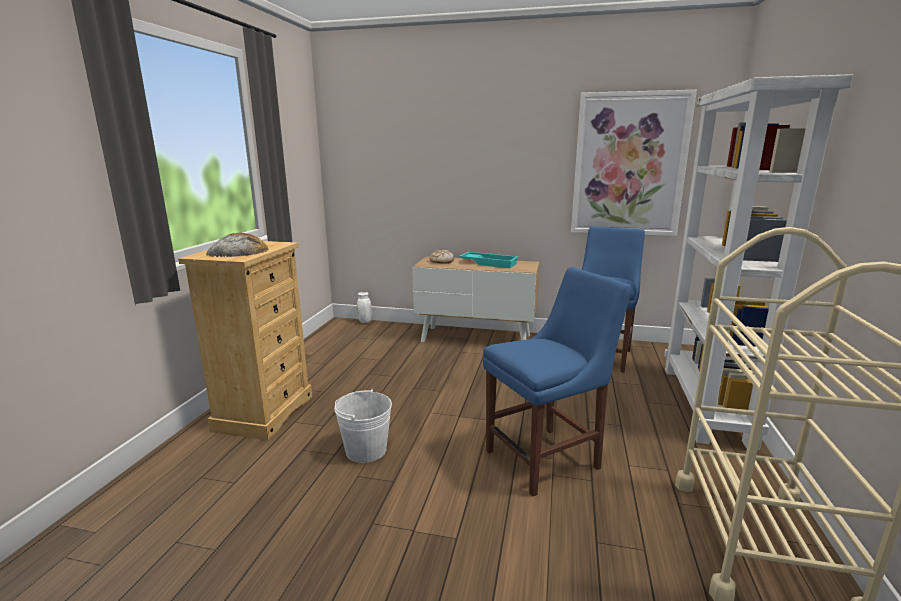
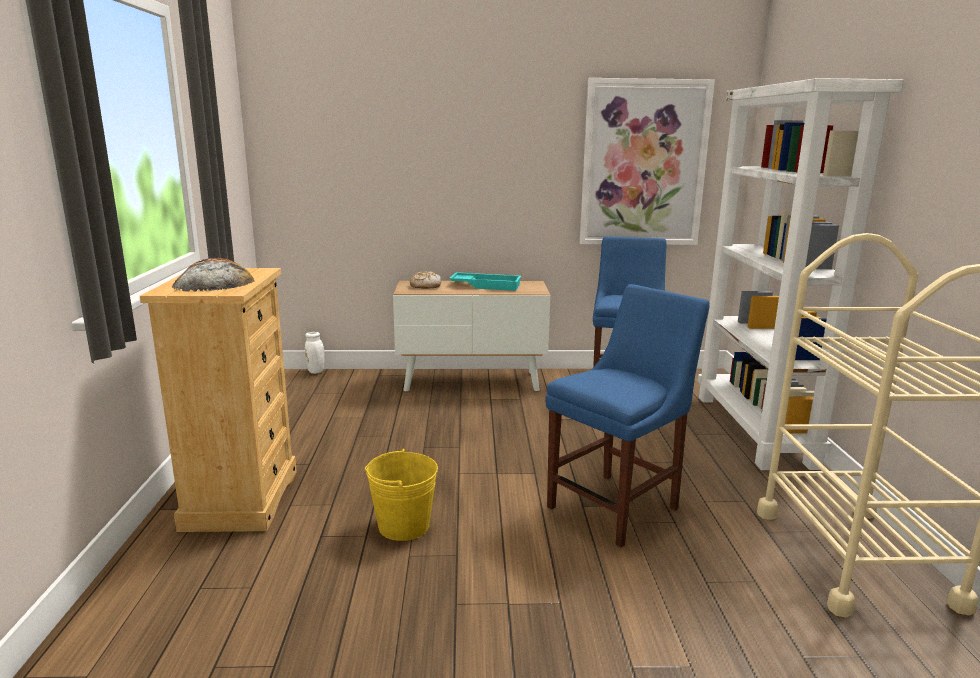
camera: 15 degrees left, 0 degrees up
(366, 450) = (403, 526): white bucket -> yellow bucket

